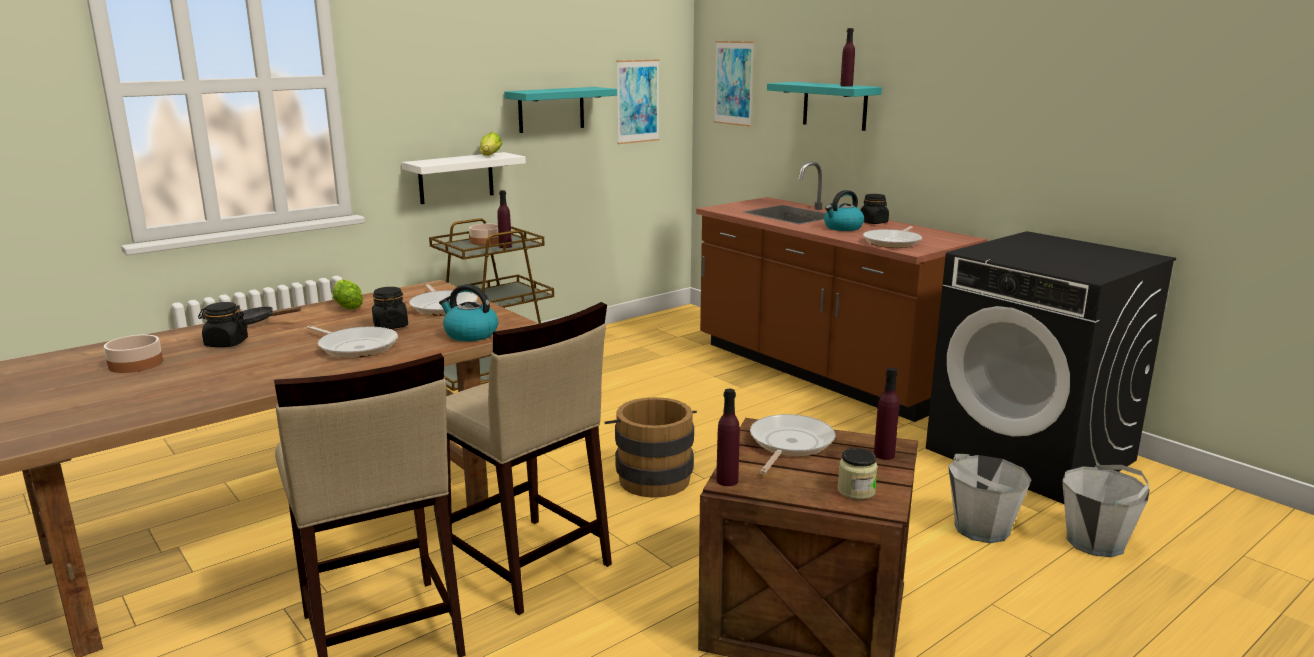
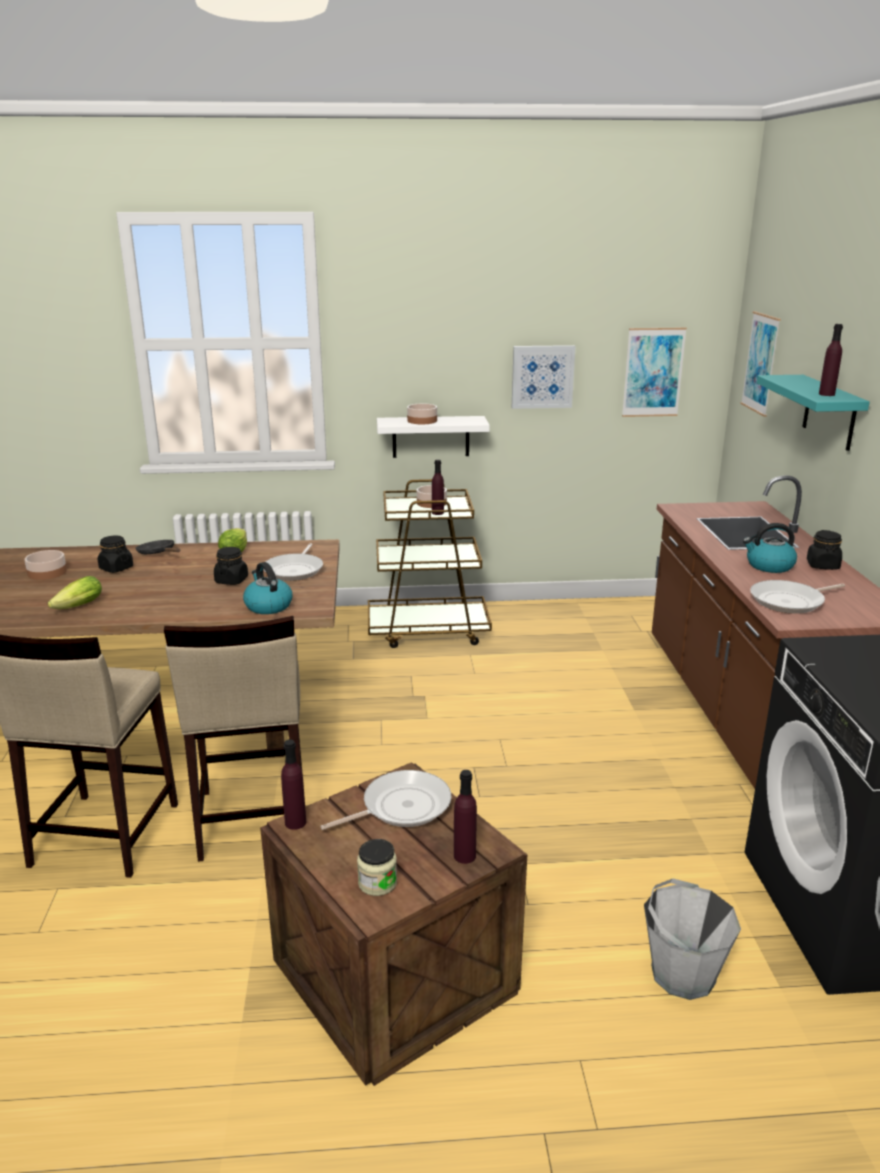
camera: 35 degrees right, 5 degrees up
(356, 347) = (180, 596): frying pan -> none
(455, 159) = (422, 421): none -> bowl
(489, 156) = (458, 420): lettuce -> lettuce (76, 607)
(551, 109) = (542, 376): turquoise shelf -> picture
(651, 476) = (437, 776): brown bucket -> none
(1096, 542) = (800, 1057): grey bucket -> none

